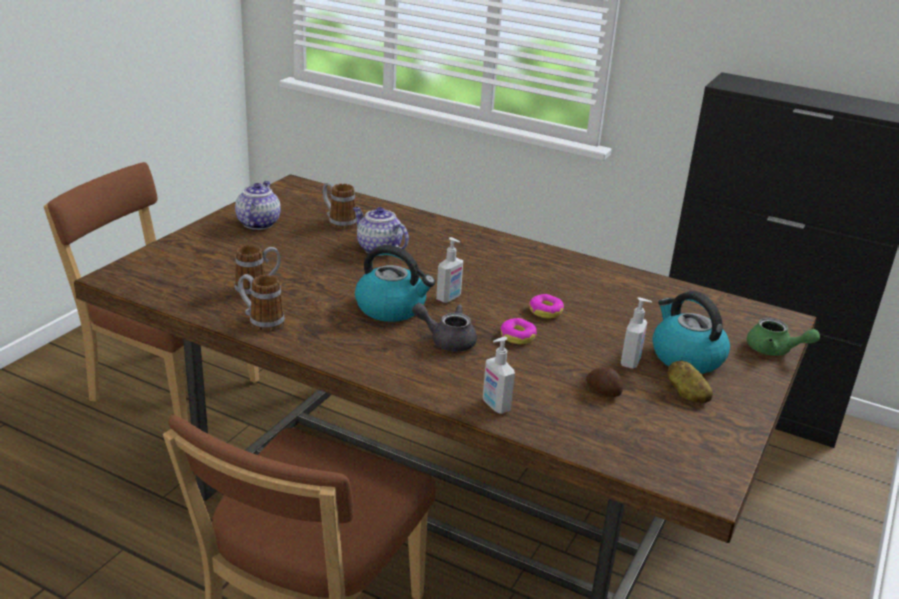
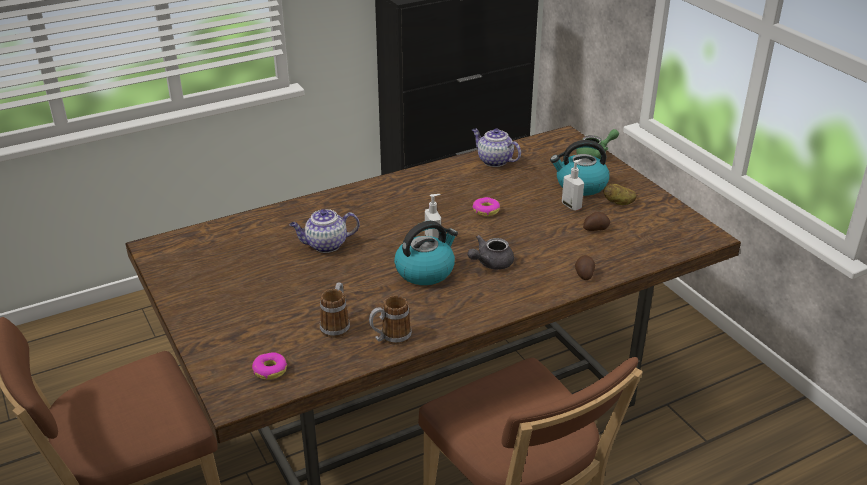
camera: 55 degrees left, 5 degrees up
(258, 223) = (212, 290): teapot -> teapot (494, 161)
(338, 221) = (256, 248): mug -> none
(495, 406) = (584, 274): soap dispenser -> potato
(517, 336) = (508, 234): donut -> donut (270, 370)

